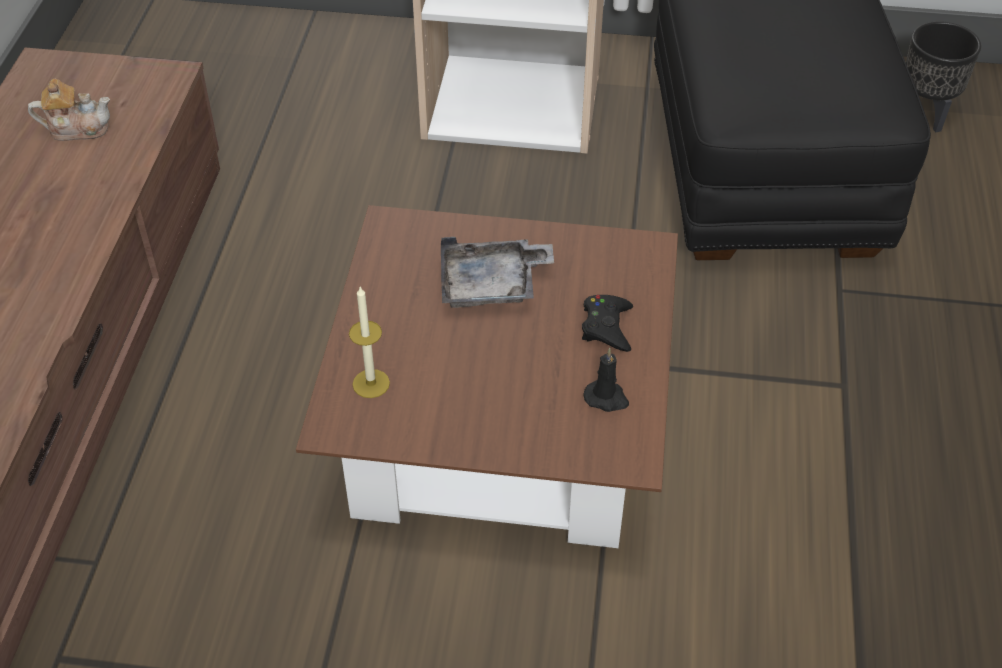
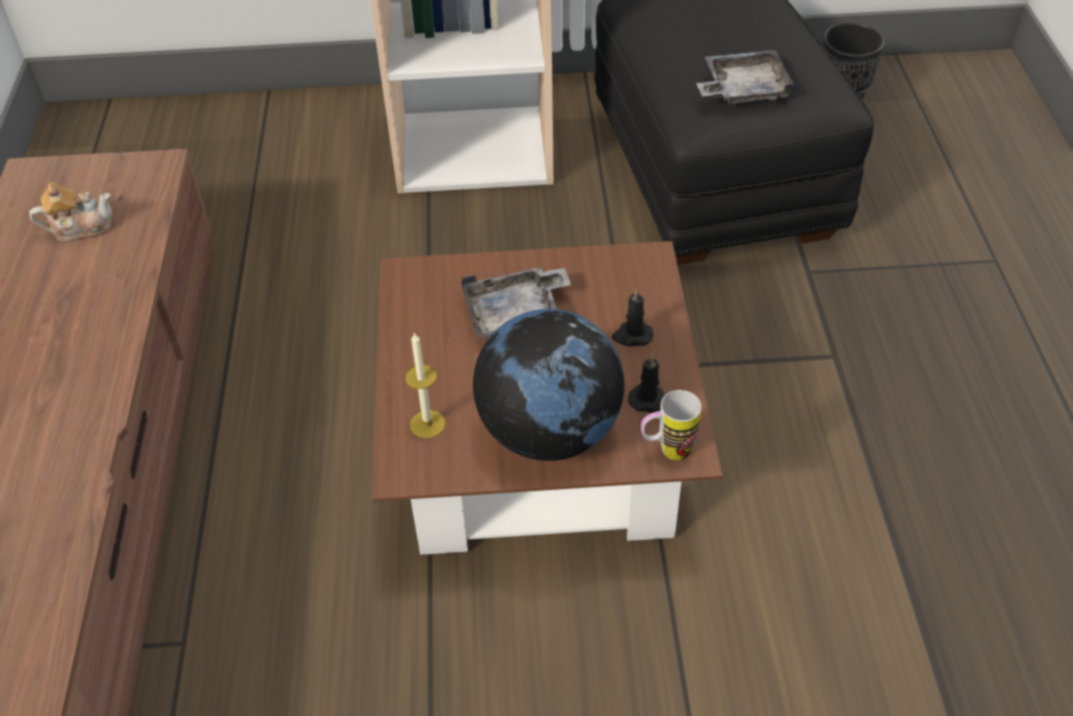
camera: 10 degrees left, 0 degrees up
(493, 413) = (550, 432): none -> globe
(607, 327) = (632, 336): black game controller -> black candle
(609, 454) = (666, 451): none -> mug
(791, 81) = (743, 90): none -> grey tray

